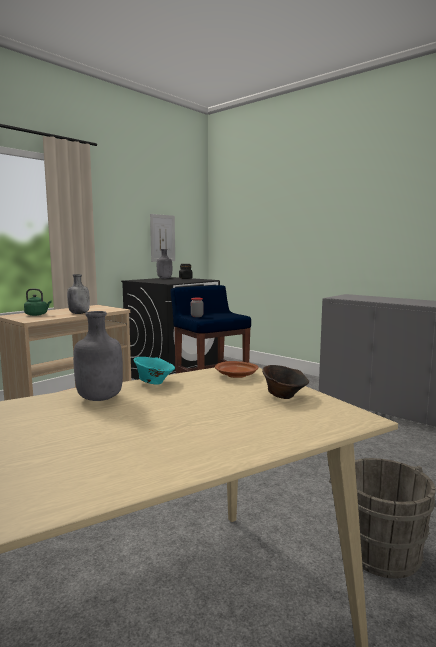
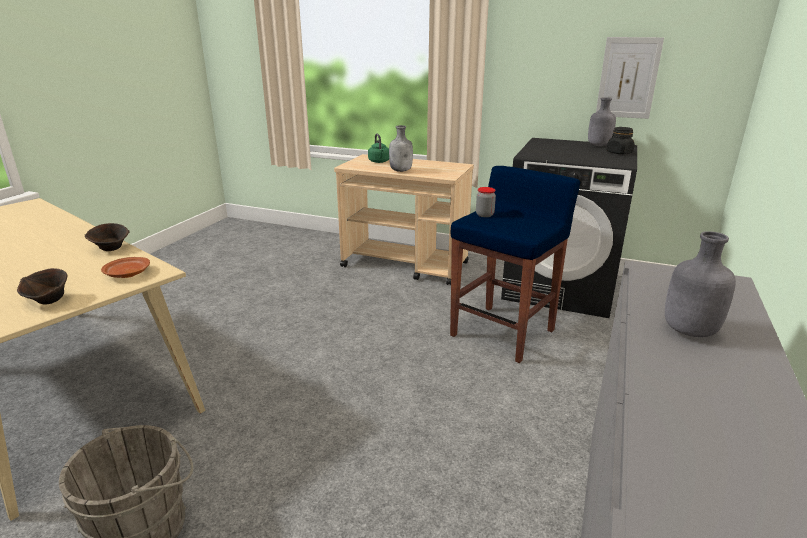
camera: 70 degrees right, 15 degrees up
(99, 399) = (73, 241): grey bottle -> grey bottle (688, 331)
(154, 383) = (112, 248): turquoise bowl -> brown bowl

